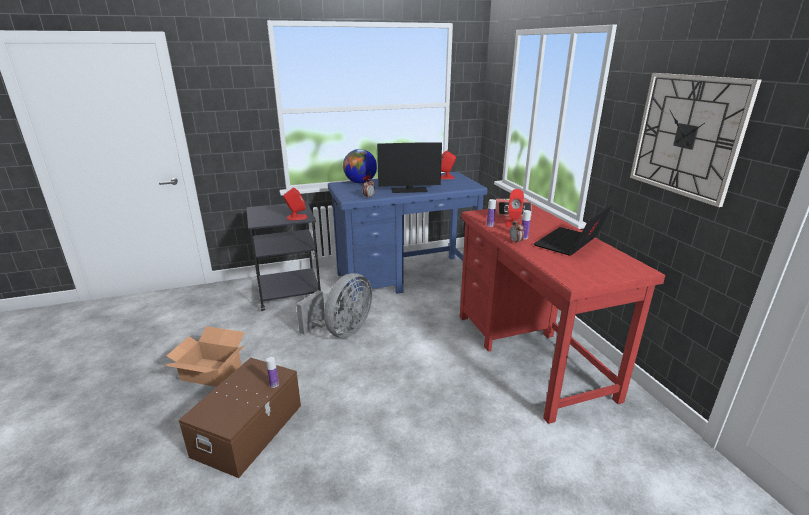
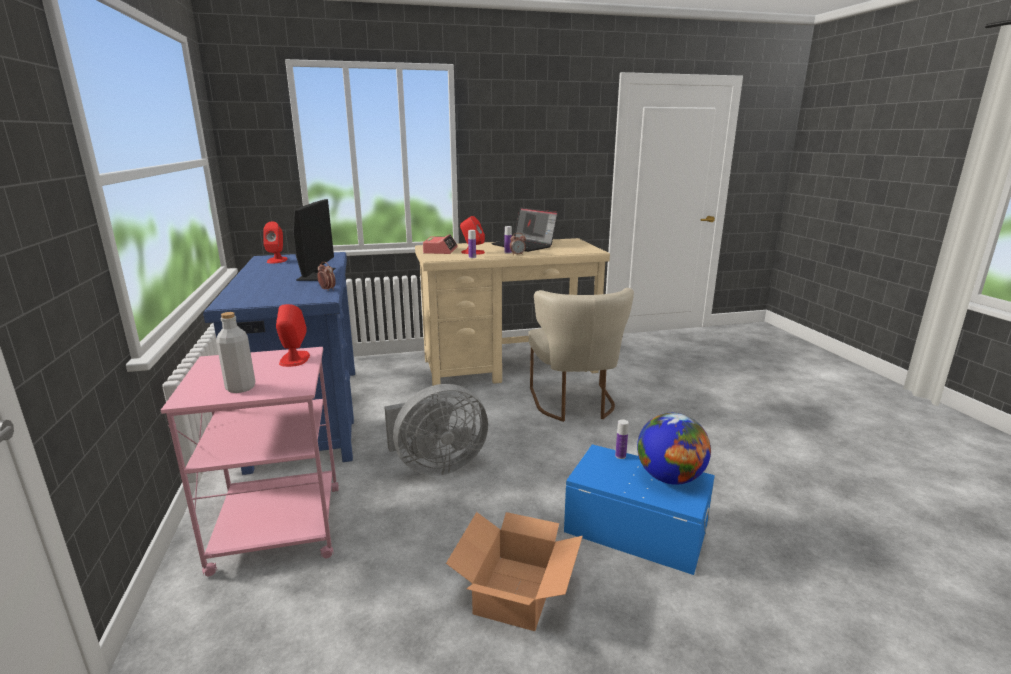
camera: 85 degrees left, 5 degrees down
(250, 430) = (635, 527): brown storage box -> blue storage box
(262, 214) = (241, 388): none -> grey bottle
(290, 293) = (278, 526): black cart -> pink cart
(342, 331) = (436, 466): grey fan -> grey fan turned 120 degrees clockwise
(360, 182) = (239, 293): globe -> globe (669, 478)
(453, 401) = (575, 404): none -> beige chair
(531, 353) = (509, 365): red desk -> beige desk
(687, 136) = (545, 146): wall clock -> none

